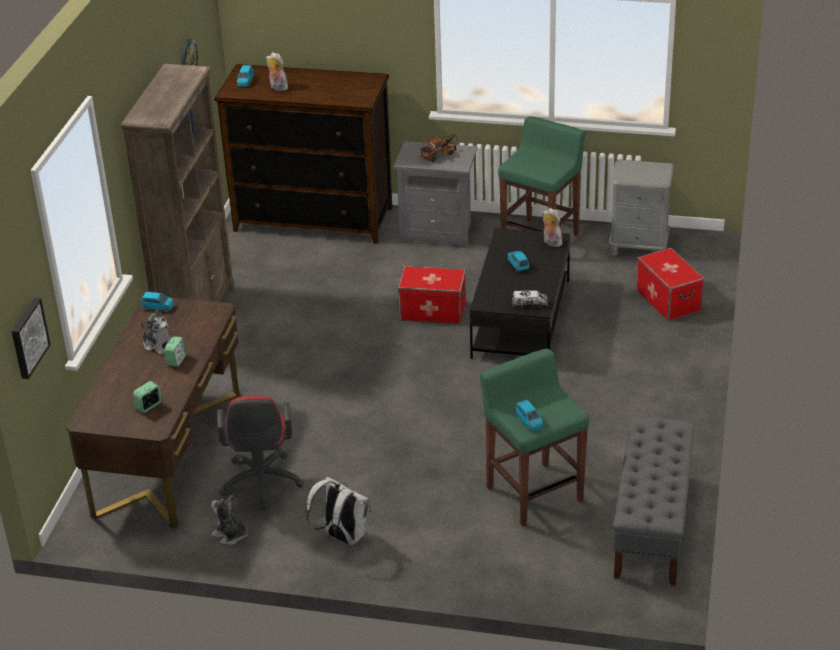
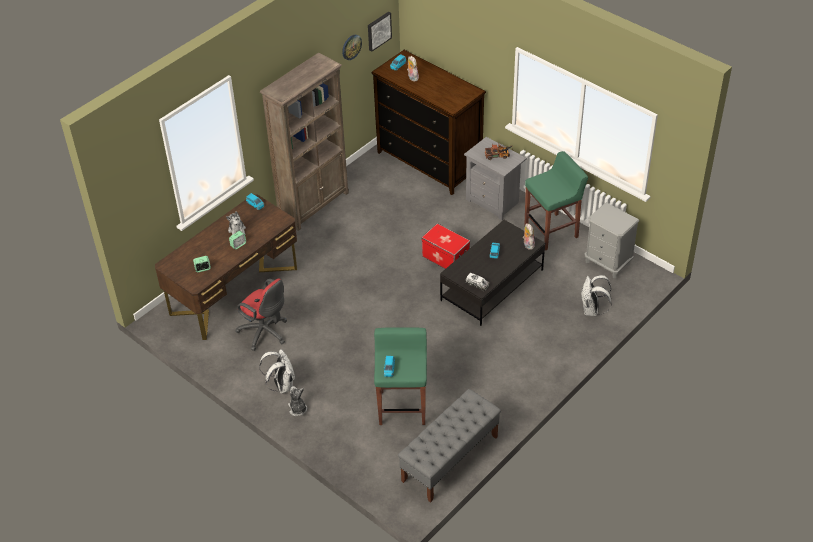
camera: 30 degrees right, 10 degrees up
(28, 337) = (139, 210): picture -> picture (378, 31)
(230, 535) = (227, 357): plush toy -> plush toy (297, 409)
(261, 485) = (265, 333): red office chair -> red office chair turned 75 degrees counterclockwise
(668, 300) = (592, 310): storage box -> white backpack

